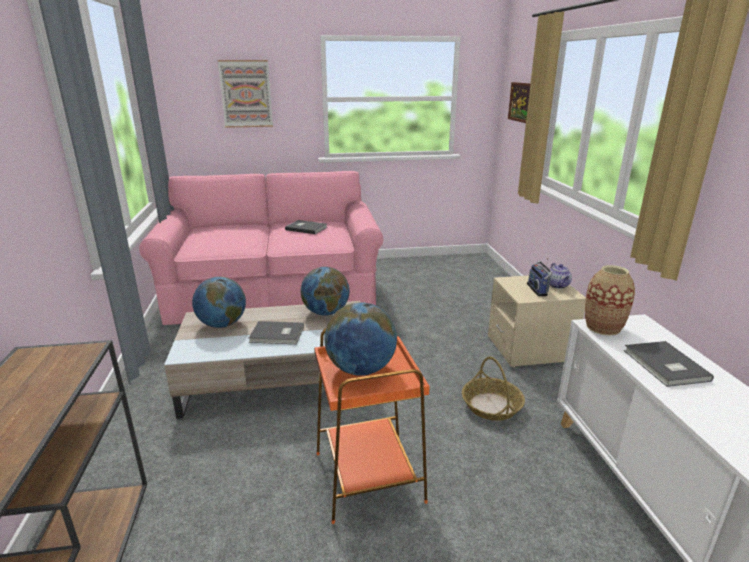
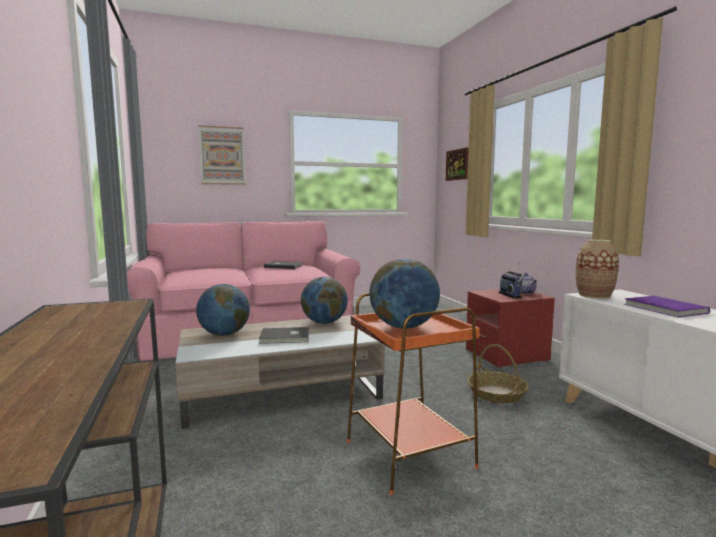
camera: 10 degrees left, 15 degrees down
(529, 349) = (506, 355): beige nightstand -> red nightstand
(664, 366) = (664, 309): grey book -> purple book

